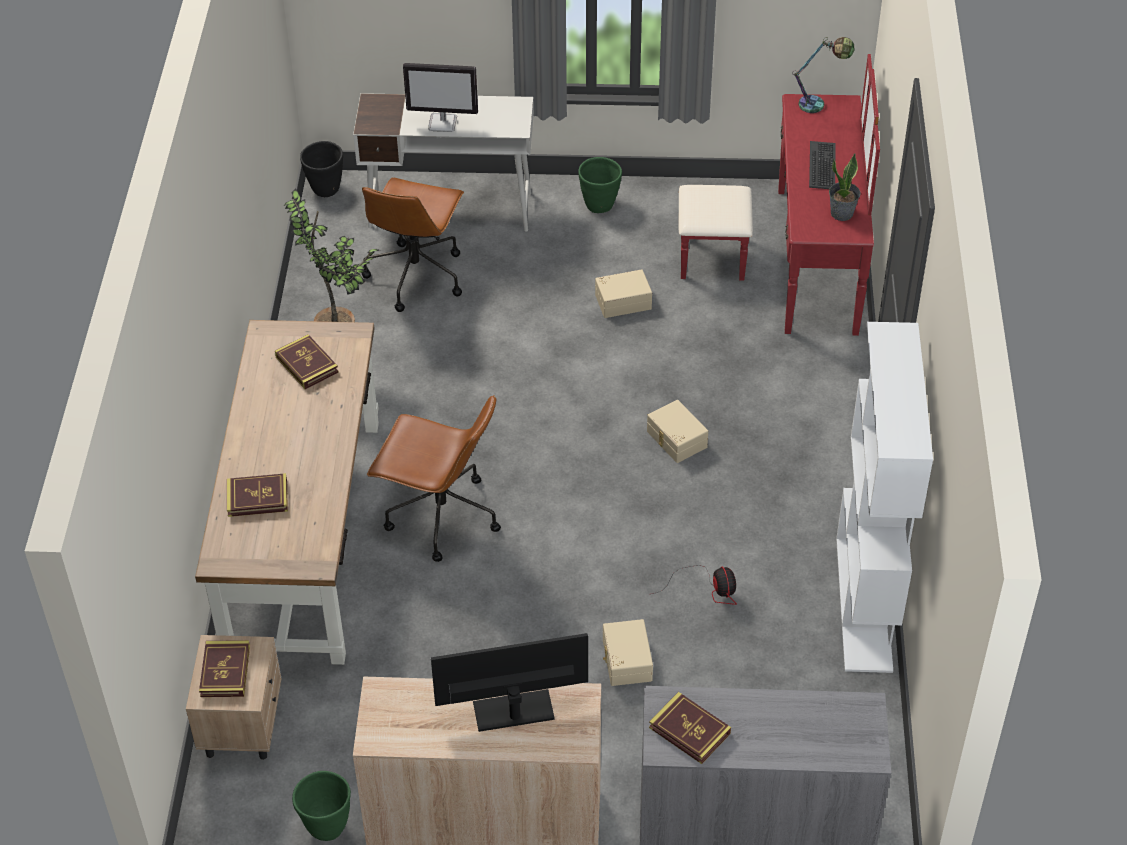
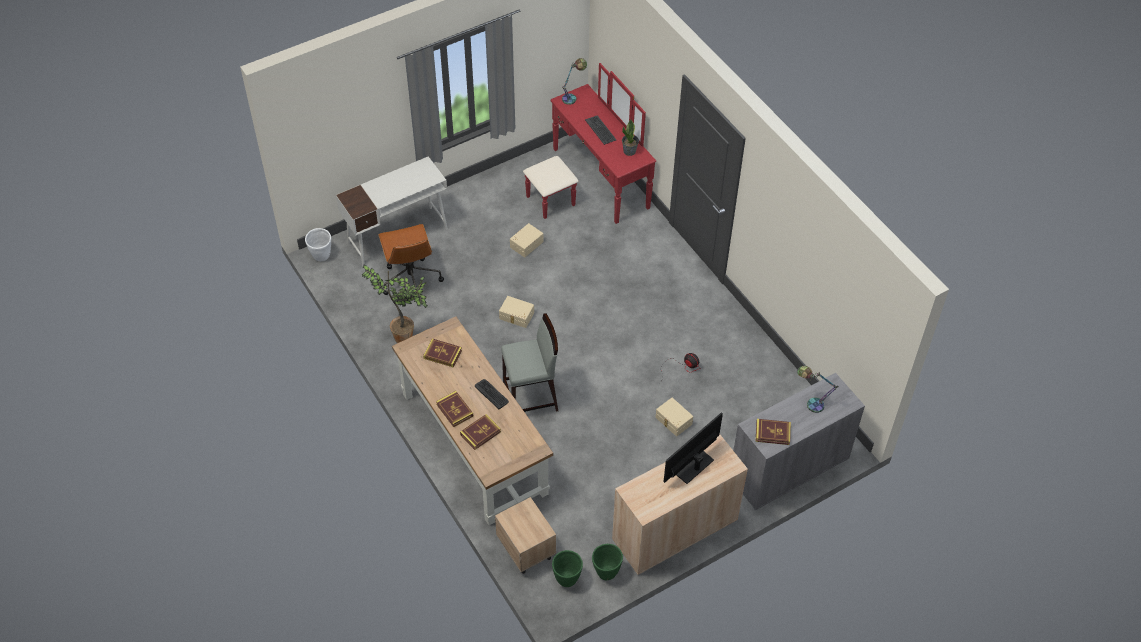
camera: 35 degrees left, 5 degrees up
(225, 671) = (523, 525): book -> book (454, 410)
(324, 452) = (491, 394): none -> keyboard
(325, 190) = (321, 256): black planter -> white planter
(440, 516) = (531, 398): brown office chair -> grey stool
(443, 123) = (395, 192): monitor -> none
(600, 206) = (472, 198): green planter -> green planter (567, 579)
(675, 440) = (609, 303): beige storage box -> beige storage box (516, 316)
(797, 718) = (810, 403): none -> table lamp
(865, 604) = (753, 338): white bookcase -> none

